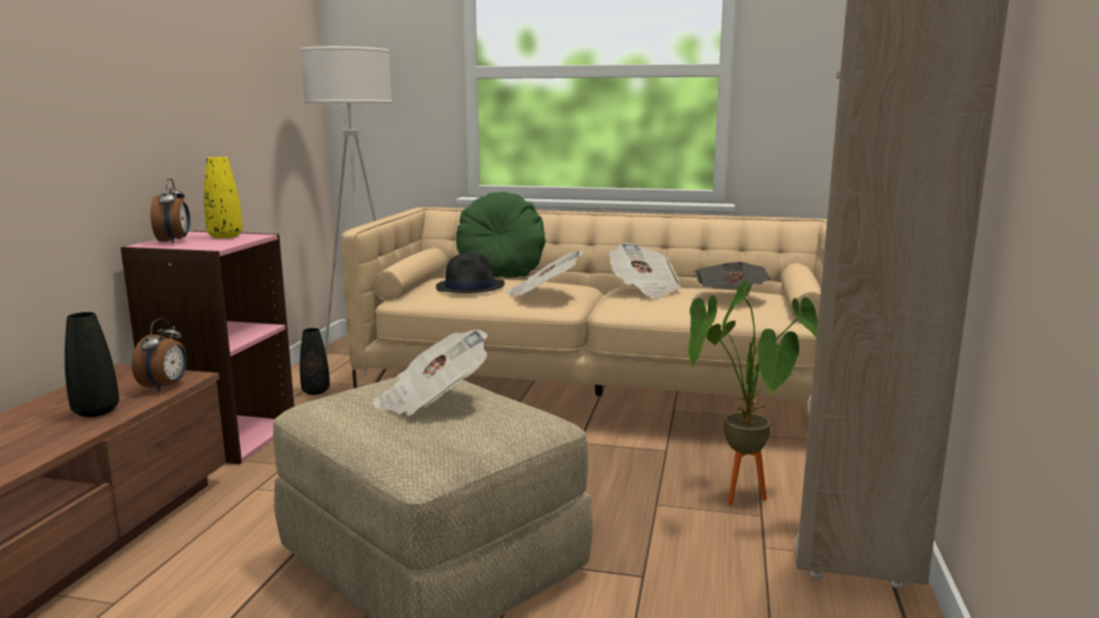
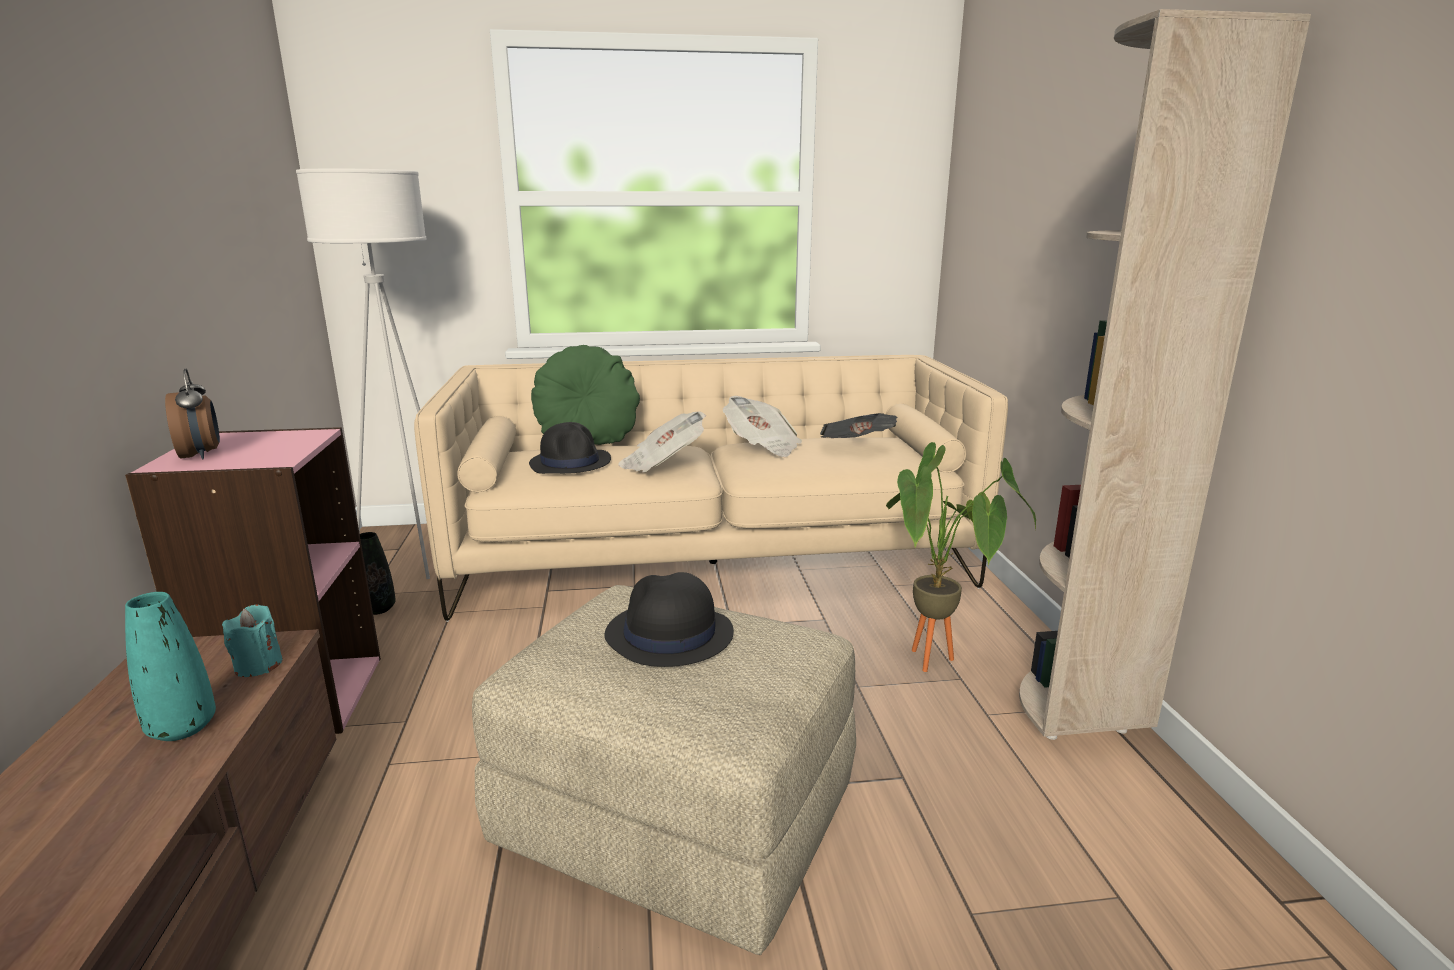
camera: 20 degrees left, 5 degrees up
(96, 411) = (182, 728): black vase -> turquoise vase
(165, 386) = (258, 665): alarm clock -> turquoise candle
(225, 236) = (269, 439): yellow vase -> none
(432, 401) = (668, 635): newspaper -> black hat

